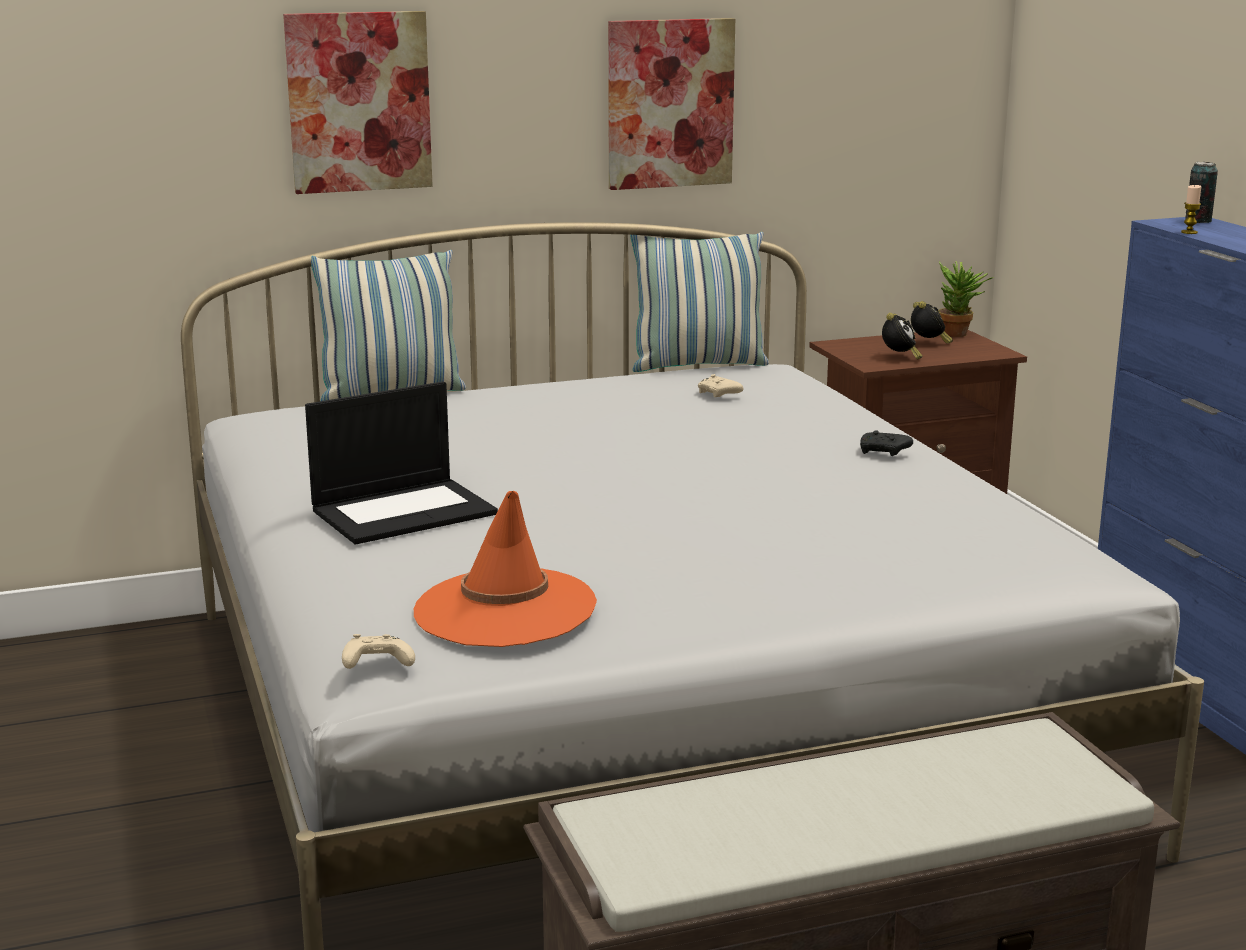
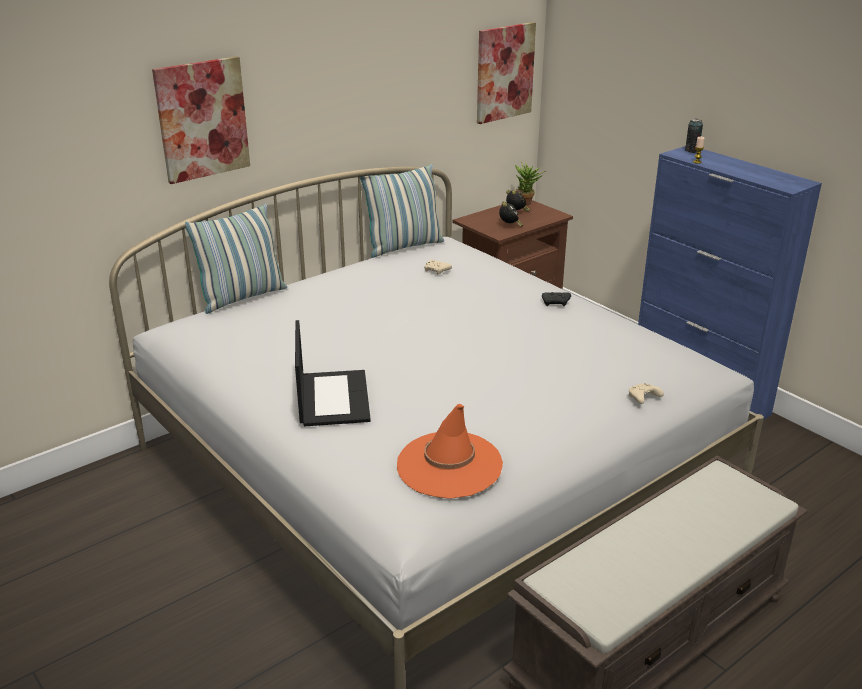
camera: 20 degrees left, 10 degrees up
(375, 664) = (408, 524): beige game controller -> beige game controller (643, 398)
(405, 511) = (332, 398): laptop -> laptop turned 45 degrees counterclockwise
(670, 103) = (376, 94): picture -> picture (504, 72)

